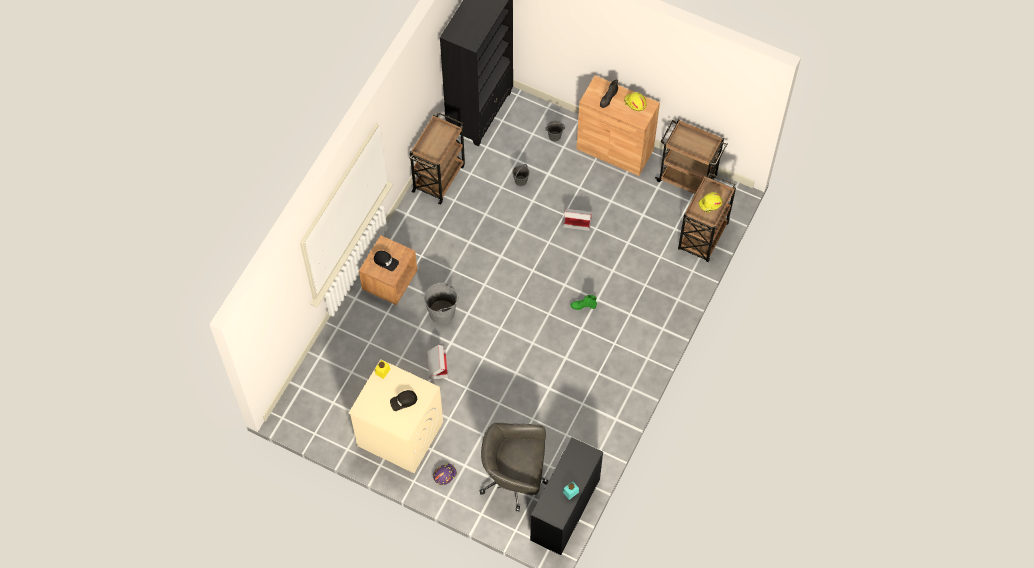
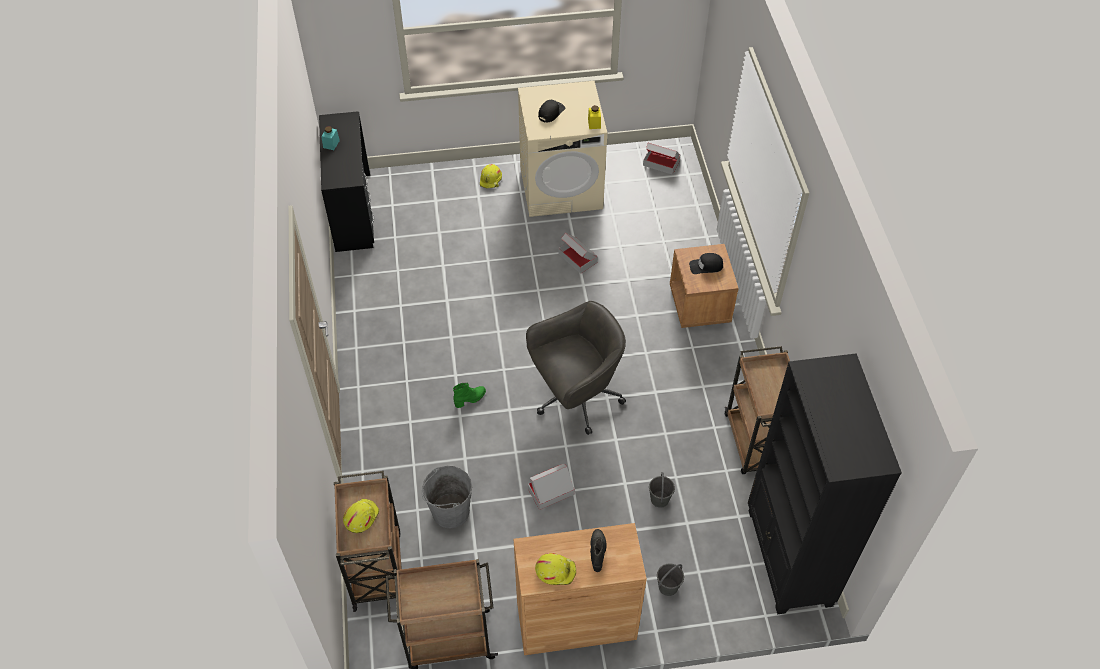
camera: 145 degrees right, 10 degrees down
(310, 409) = (661, 163): none -> cardboard box
(442, 312) = (617, 306): grey bucket -> grey bucket (450, 511)
(444, 474) = (491, 180): purple hard hat -> yellow hard hat
(515, 478) = (421, 210): grey office chair -> grey office chair (576, 397)

